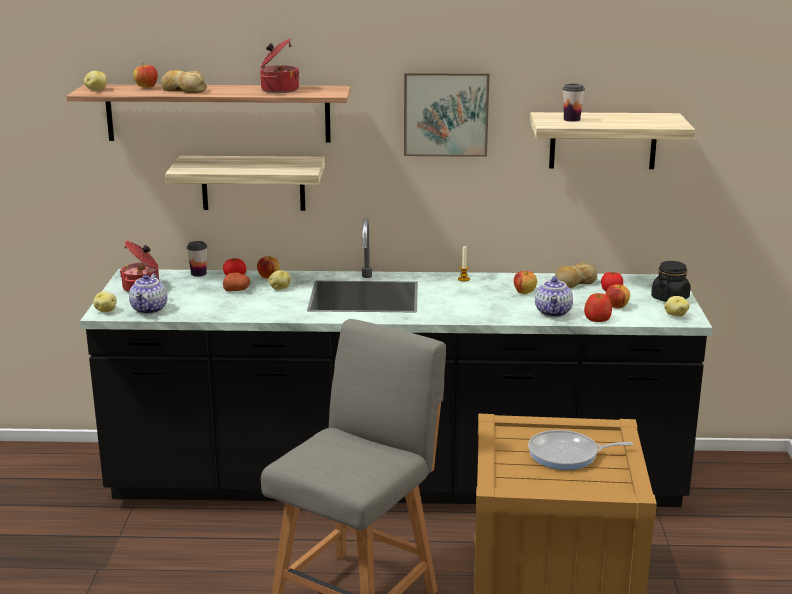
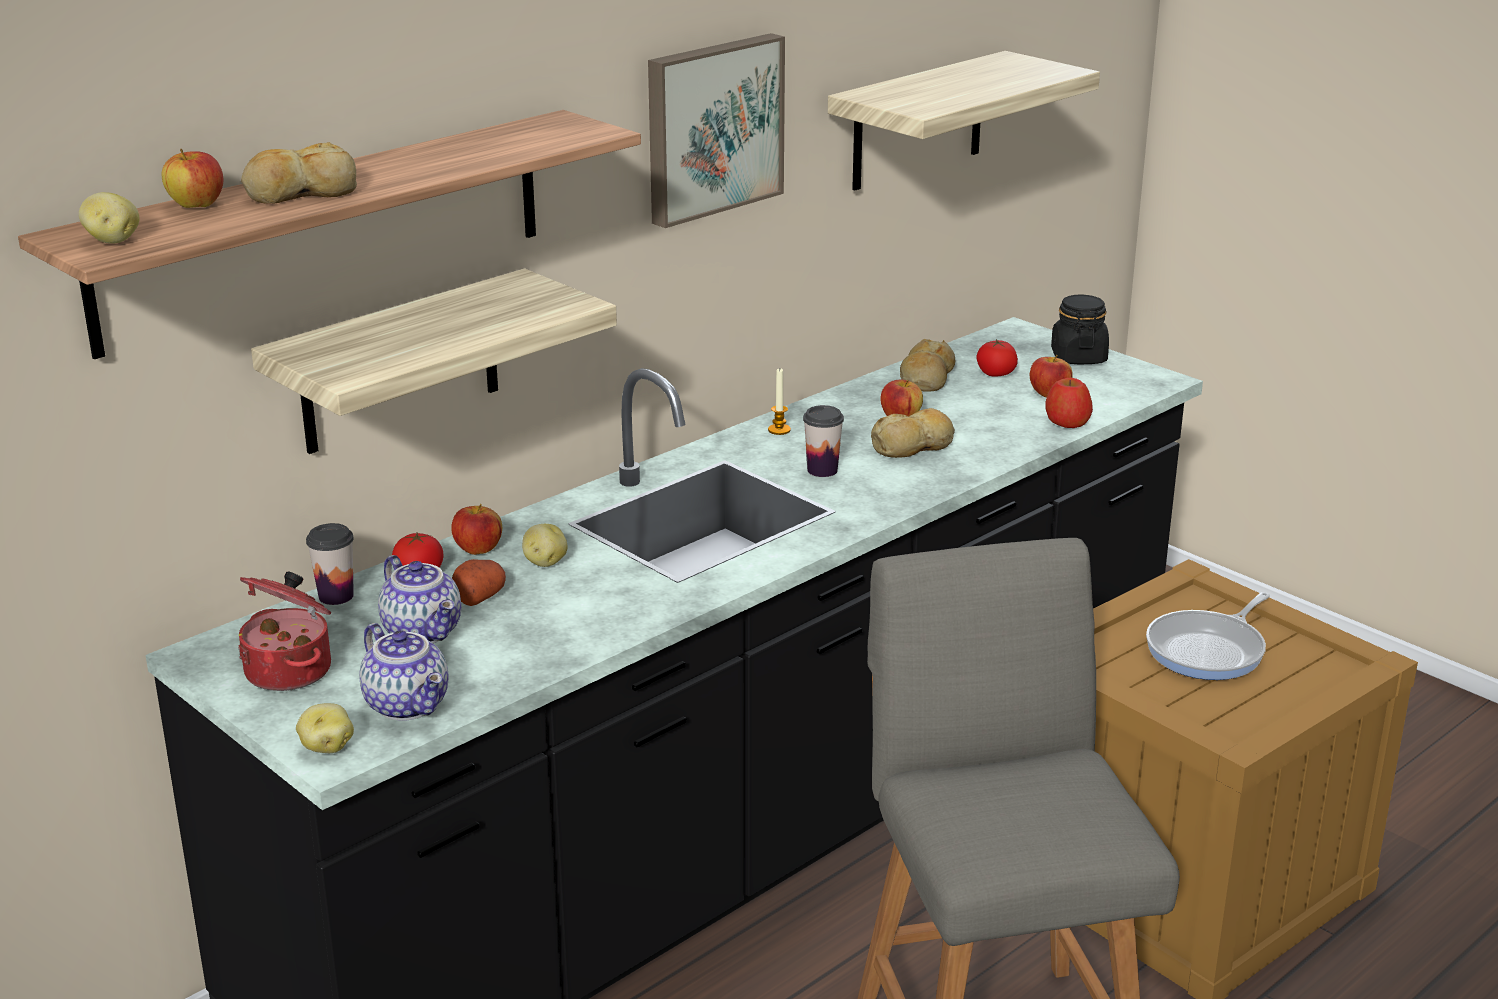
camera: 45 degrees left, 5 degrees up
(279, 90) = (477, 147): cooking pot -> none
(504, 303) = (914, 446): none -> bread
(554, 313) = (1003, 435): teapot -> teapot (424, 632)
(571, 119) = (922, 94): cup -> cup (822, 470)
(675, 315) = (1133, 379): potato -> none

